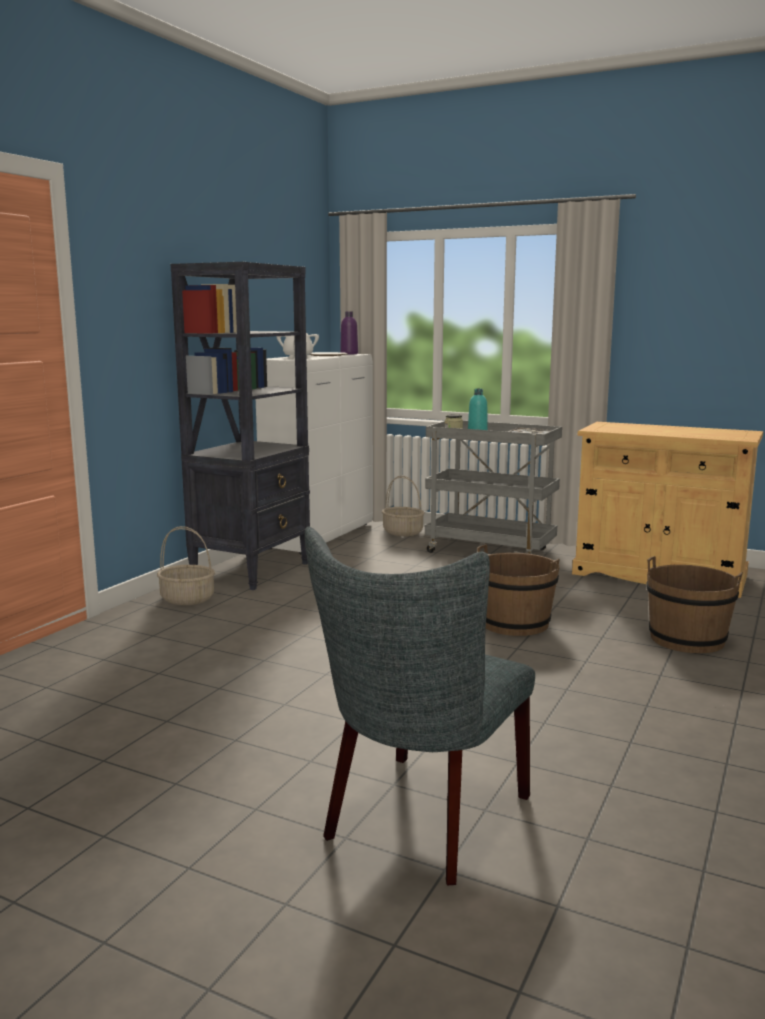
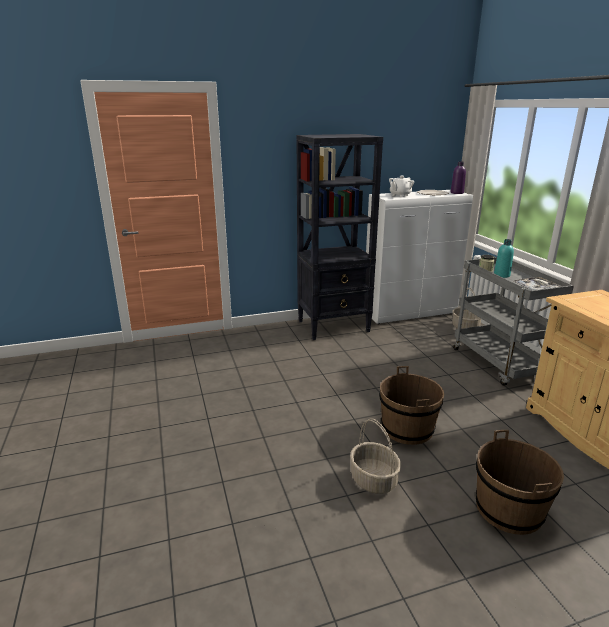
camera: 45 degrees right, 10 degrees up
(188, 599) = (277, 334): basket -> basket (374, 480)
(420, 822) = (136, 523): grey chair -> none

